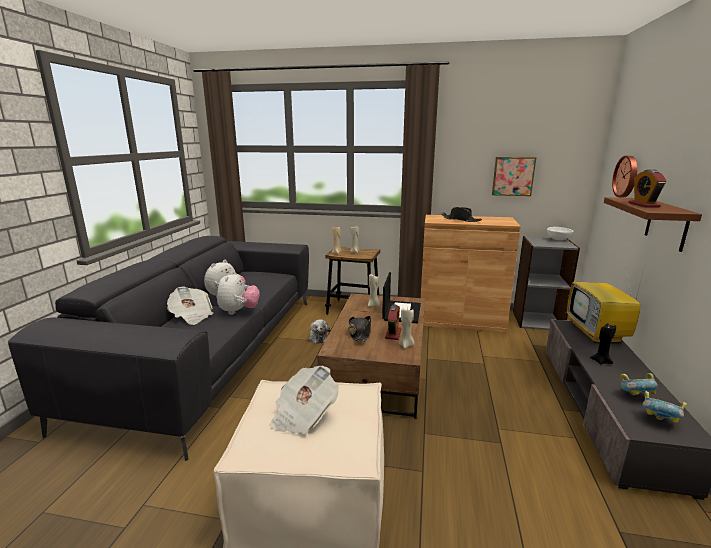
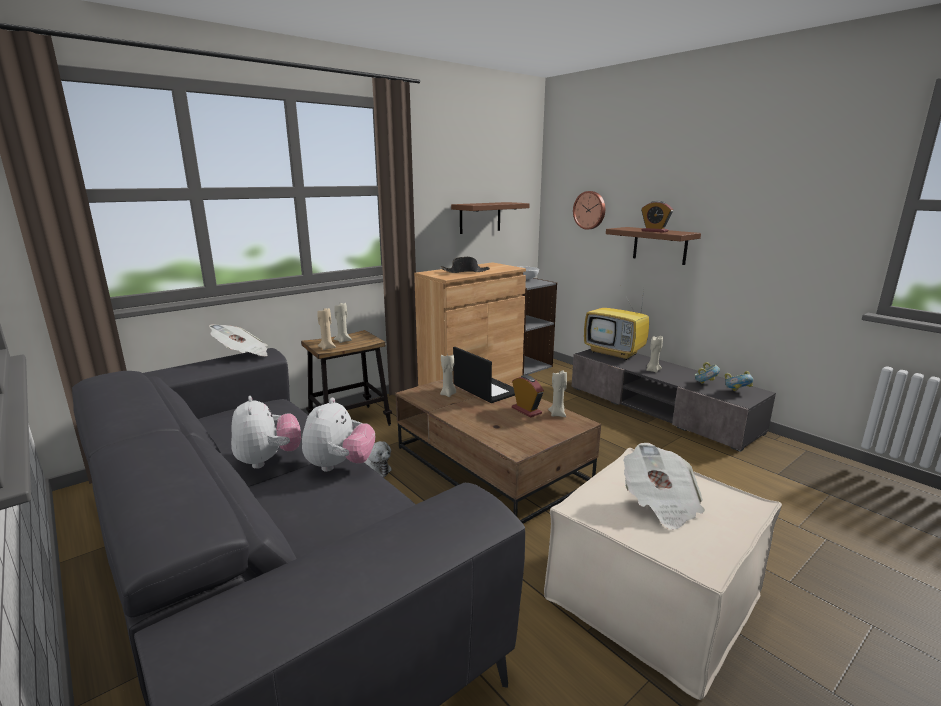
camera: 50 degrees left, 0 degrees up
(191, 316) = (290, 504): newspaper -> newspaper (243, 354)
(239, 311) = (340, 466): plush toy -> plush toy turned 60 degrees clockwise
(360, 333) = (500, 424): black hat -> none
(513, 176) = (480, 217): picture -> brown shelf
(601, 361) = (652, 370): black candle -> beige candle

